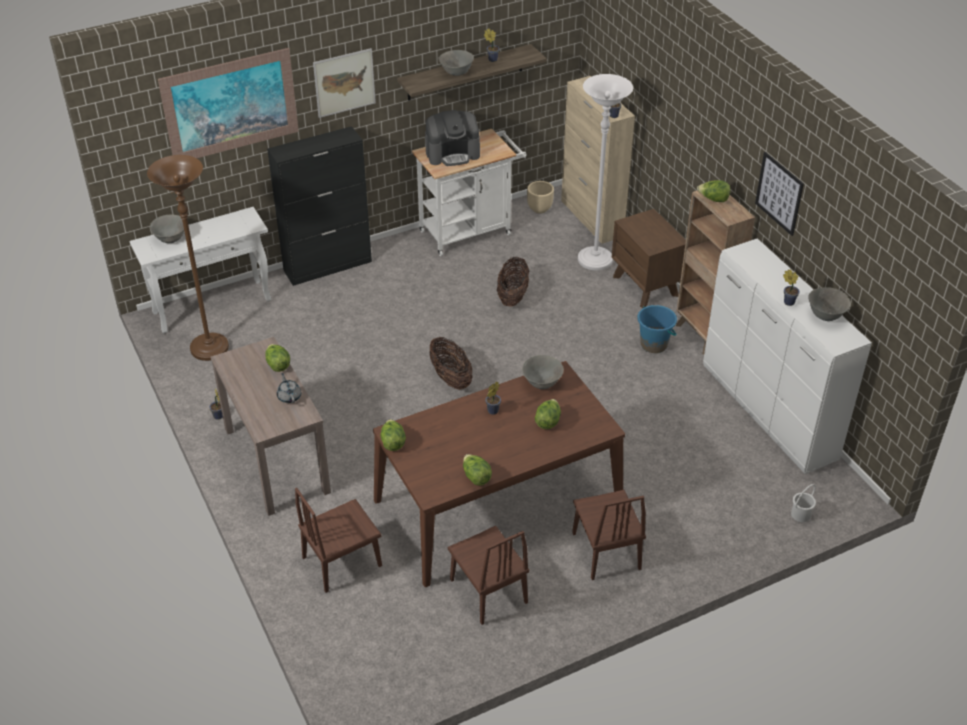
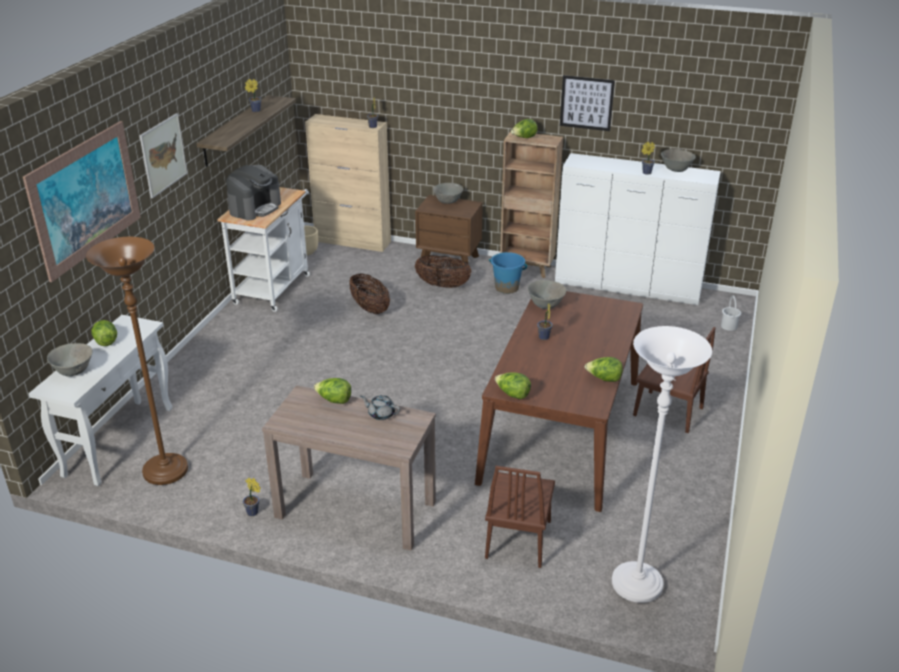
camera: 45 degrees left, 10 degrees down
(328, 266) = (189, 361): black cabinet -> none
(451, 378) = (405, 377): basket -> basket (443, 285)
(456, 73) = (242, 125): grey bowl -> grey bowl (448, 202)
(488, 591) = (642, 483): brown chair -> none
(547, 421) = (588, 323): lettuce -> lettuce (106, 341)
(595, 260) = (393, 262): white floor lamp -> white floor lamp (637, 584)

